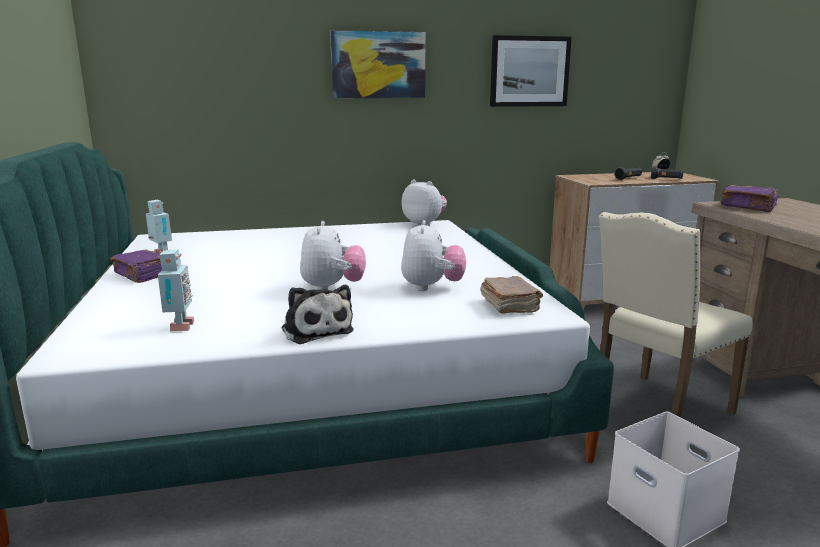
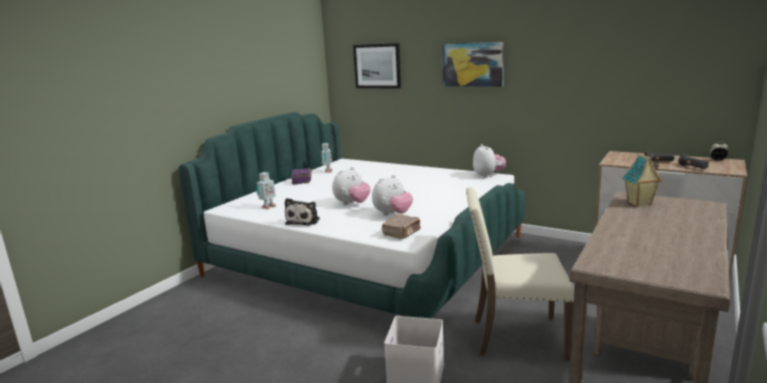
camera: 45 degrees right, 0 degrees up
(529, 71) = (588, 67): picture -> picture (377, 66)
(748, 207) = (639, 203): purple book -> toy house

